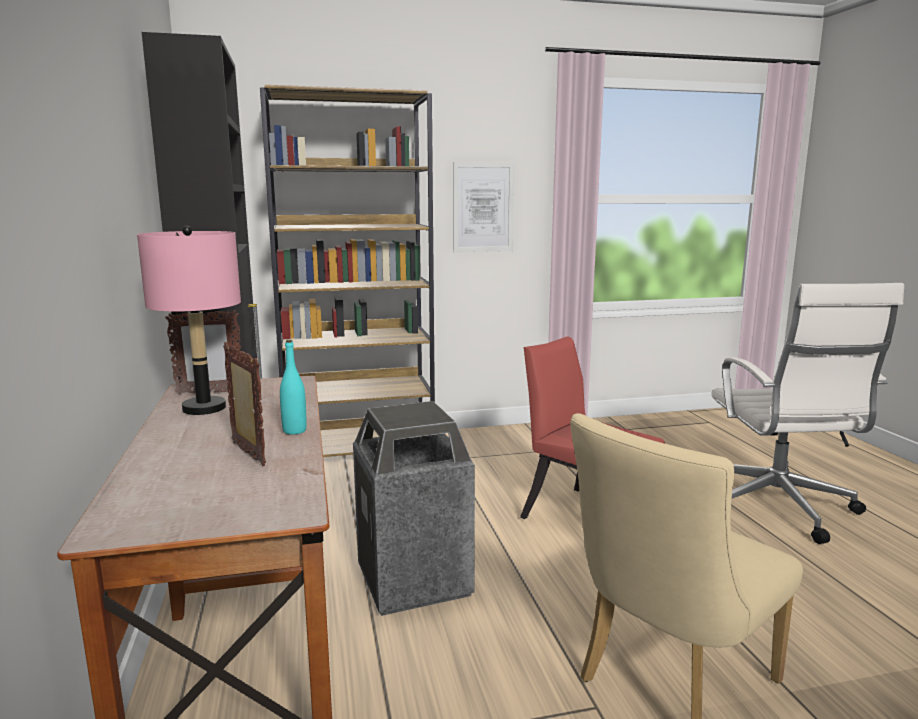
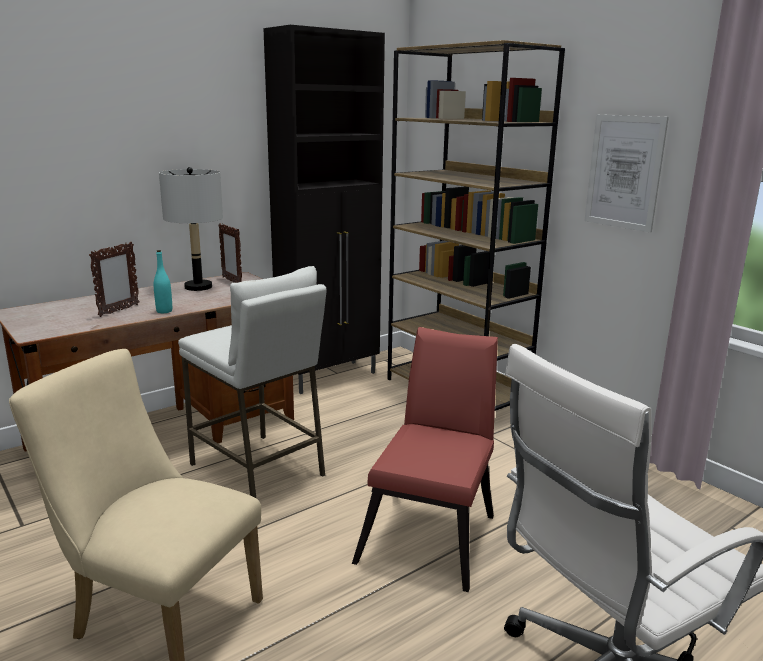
camera: 65 degrees right, 5 degrees up
(203, 408) = (198, 287): pink table lamp -> grey table lamp
(414, 581) = (258, 470): trash can -> white stool

